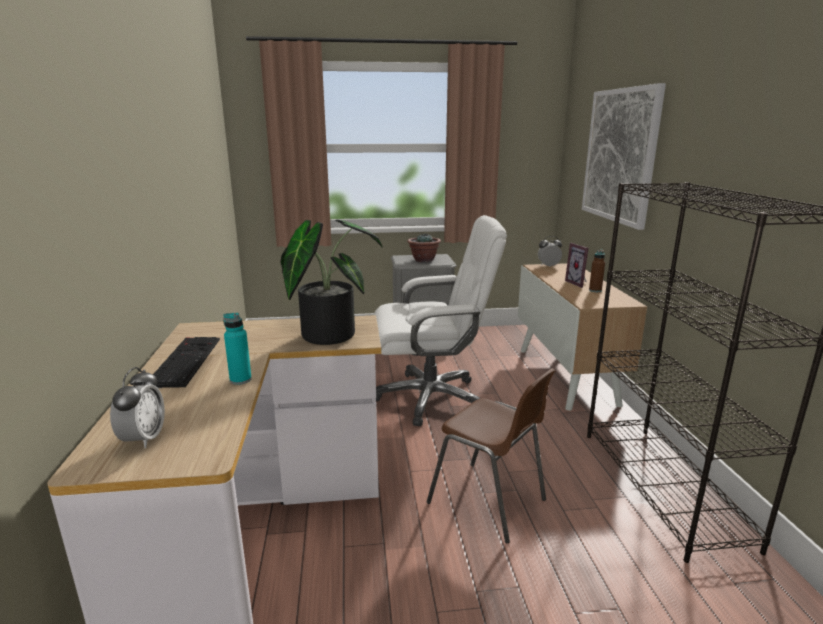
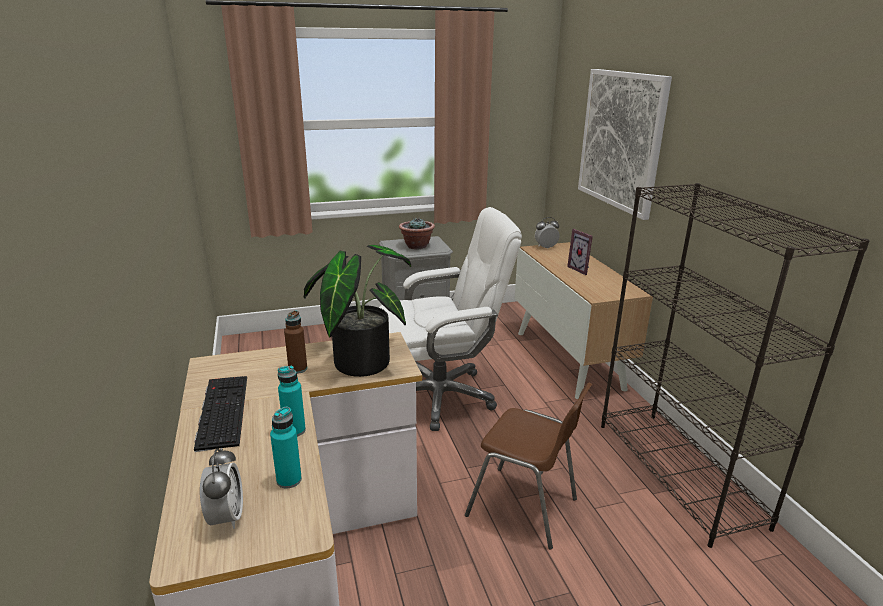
camera: 10 degrees left, 5 degrees up
(215, 416) = (289, 480): none -> turquoise bottle
(595, 290) = (599, 278): brown bottle -> brown bottle (298, 369)

